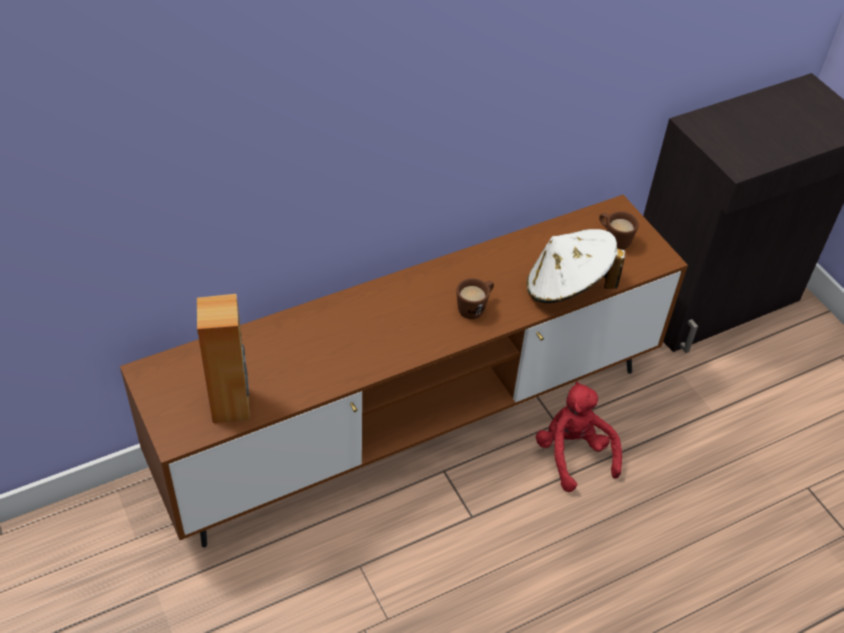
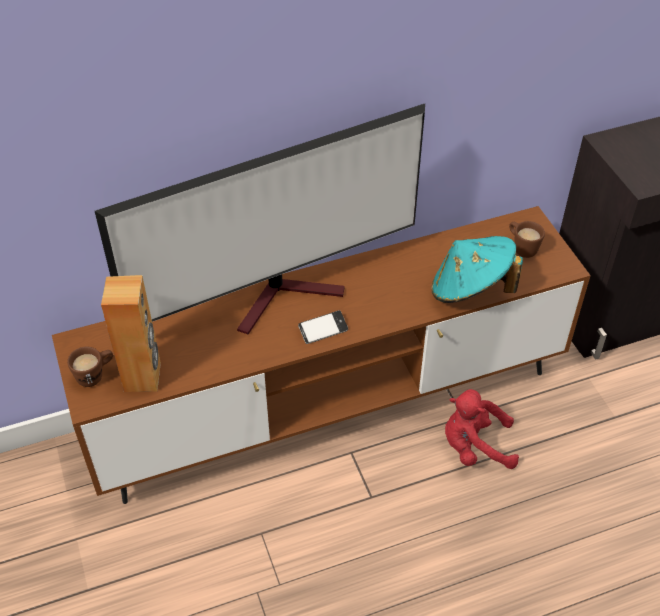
camera: 10 degrees right, 0 degrees up
(373, 306) = (286, 296): none -> television
(418, 340) = (323, 330): none -> phone
(475, 308) = (380, 303): brown mug -> brown mug (95, 375)
(567, 287) = (470, 290): white hat -> turquoise hat
(573, 454) = (475, 446): red plush toy -> red plush toy turned 75 degrees counterclockwise

